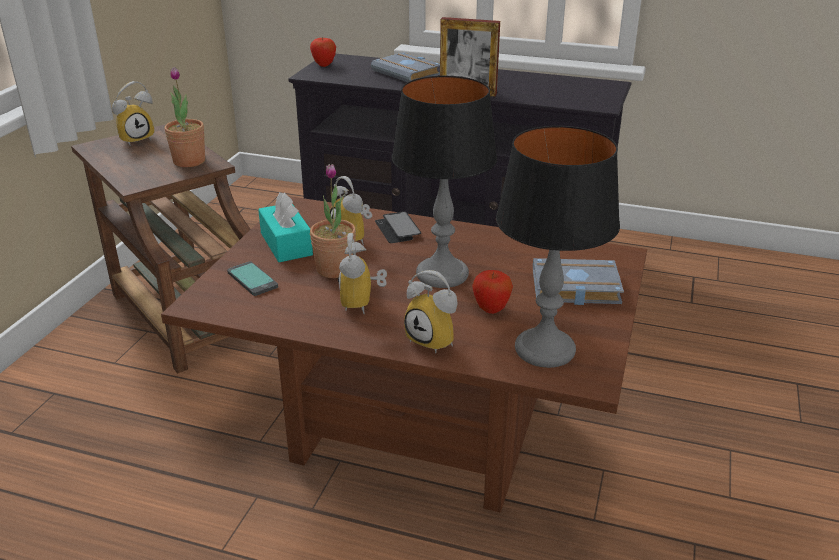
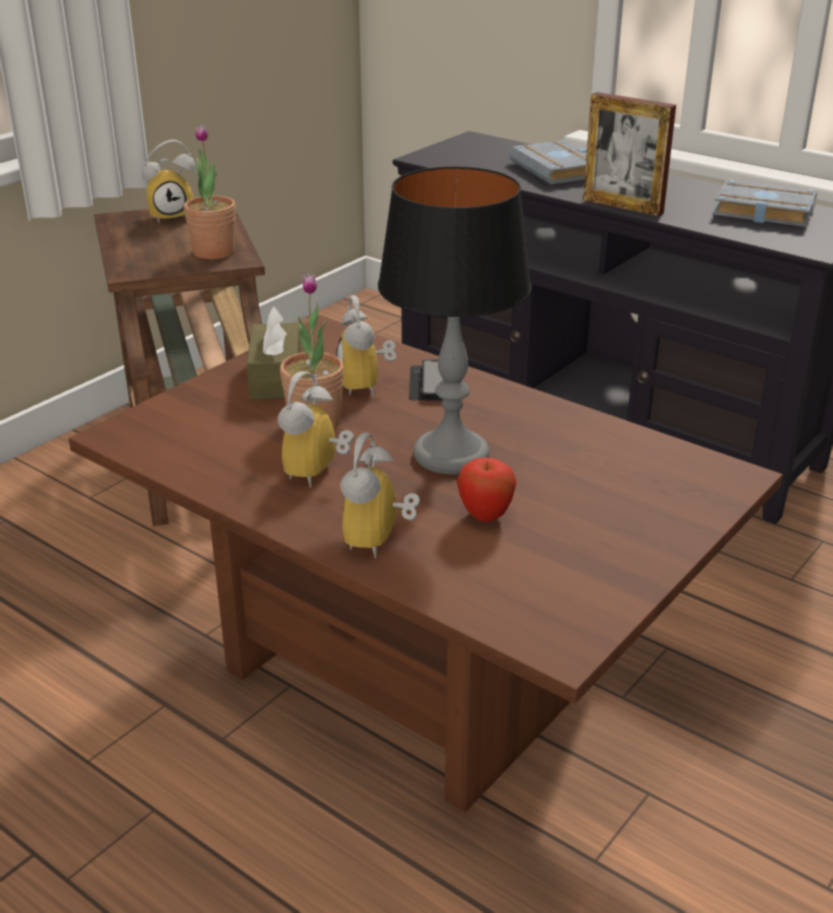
camera: 20 degrees right, 0 degrees up
(252, 279) = (203, 416): phone -> none
(286, 244) = (276, 378): turquoise tissue box -> brown tissue box
(324, 65) = (452, 147): apple -> none
(436, 340) = (380, 542): alarm clock -> alarm clock turned 45 degrees clockwise
(545, 350) = (523, 588): table lamp -> none
(573, 289) = (626, 511): grey book -> grey book (761, 212)

